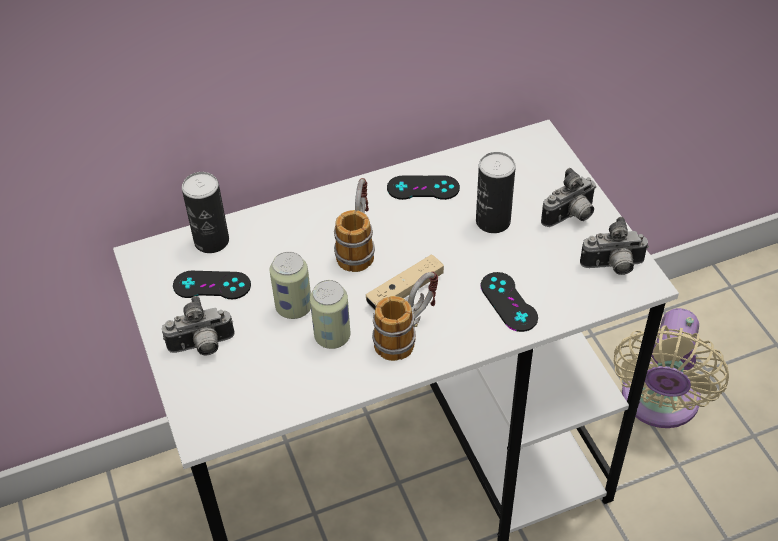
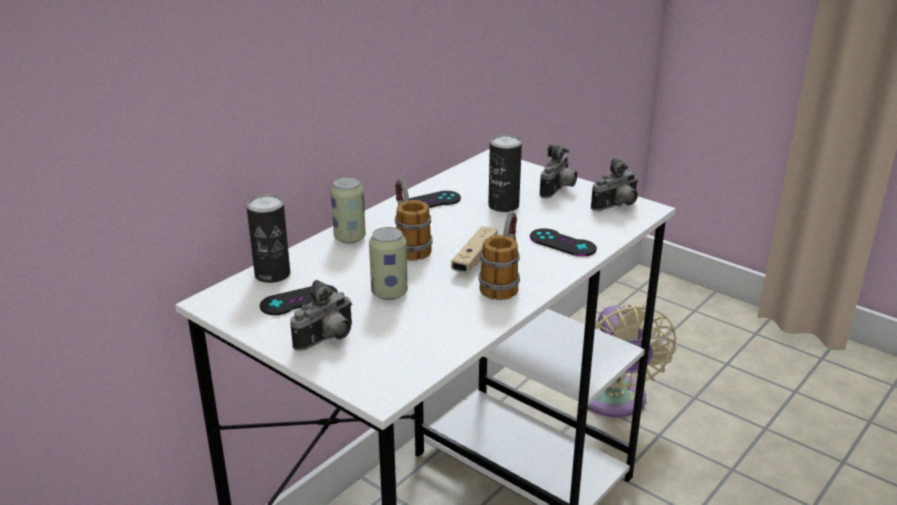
camera: 30 degrees left, 20 degrees down
(332, 336) = (441, 300): can -> can (349, 237)

